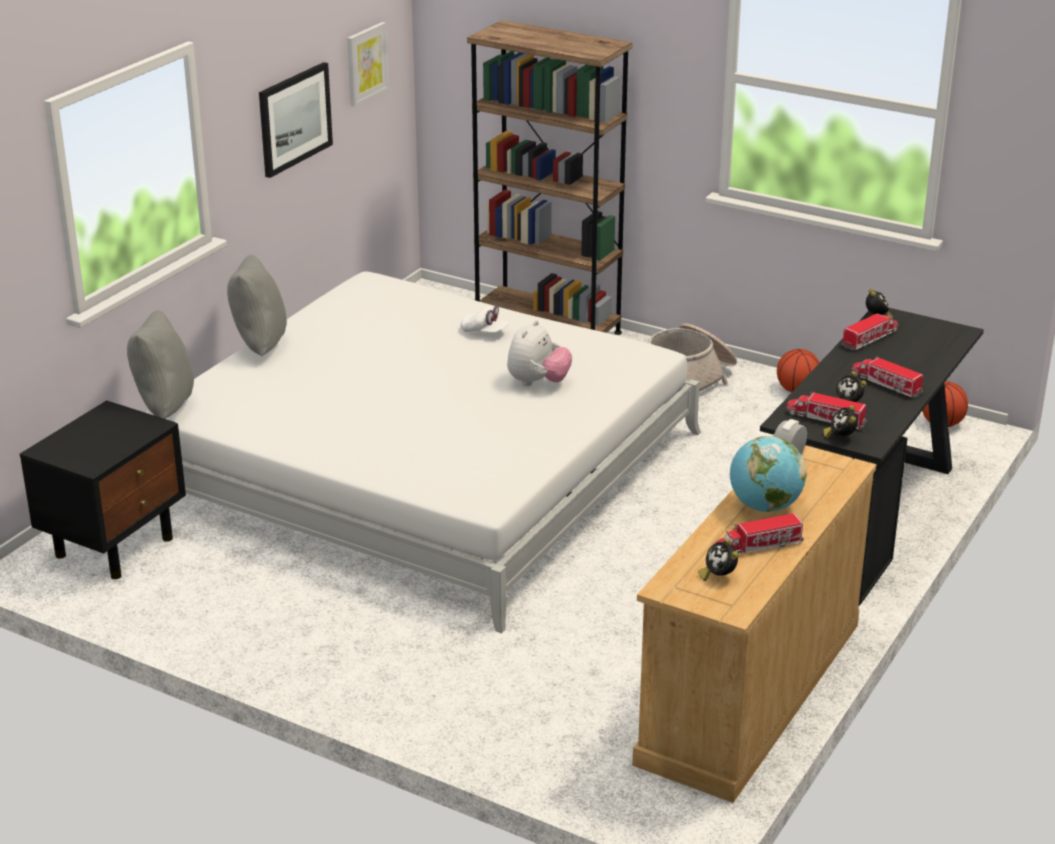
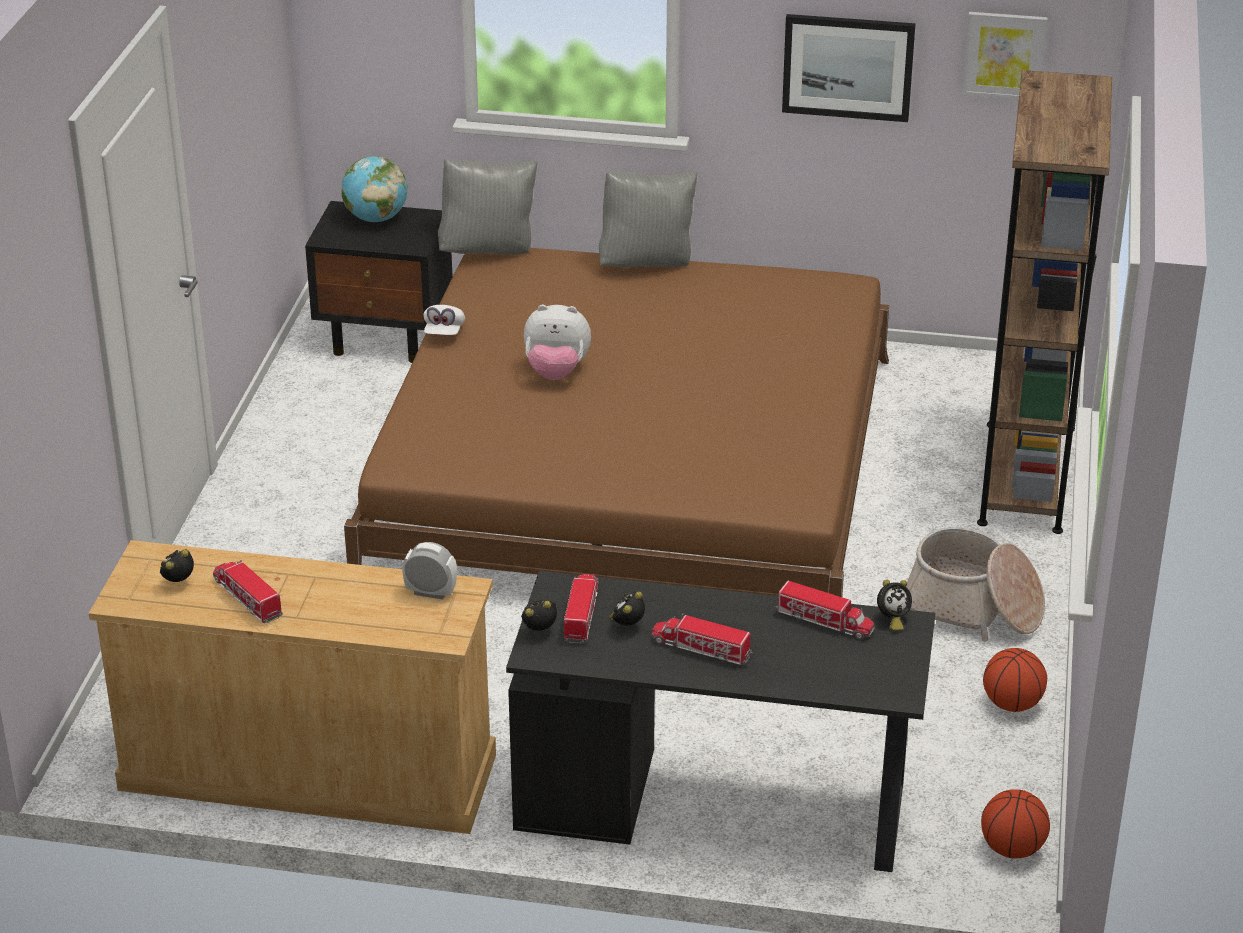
camera: 70 degrees right, 5 degrees up
(423, 467) = (633, 467): white bed -> brown bed
(484, 332) = (777, 384): white cap -> white cap (444, 332)
(538, 383) = (678, 444): plush toy -> plush toy (556, 372)
(764, 507) = (330, 590): globe -> globe (376, 218)
(886, 384) = (701, 648): toy truck -> toy truck turned 90 degrees counterclockwise

